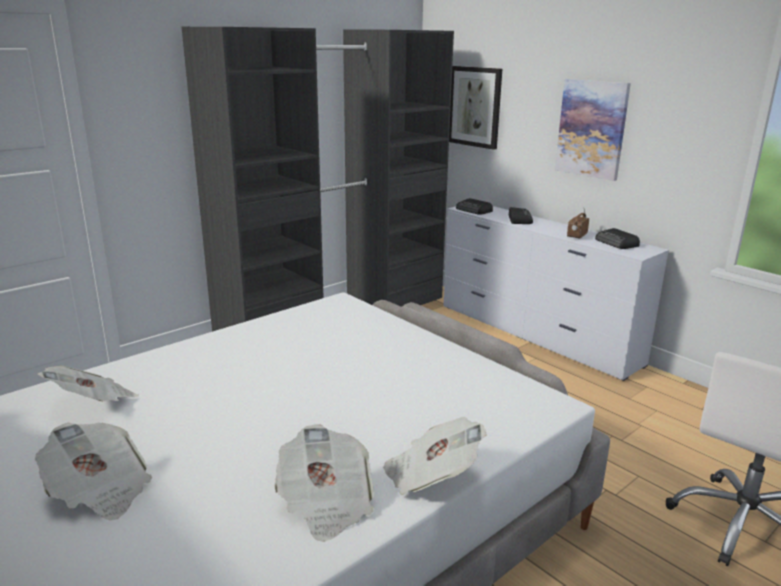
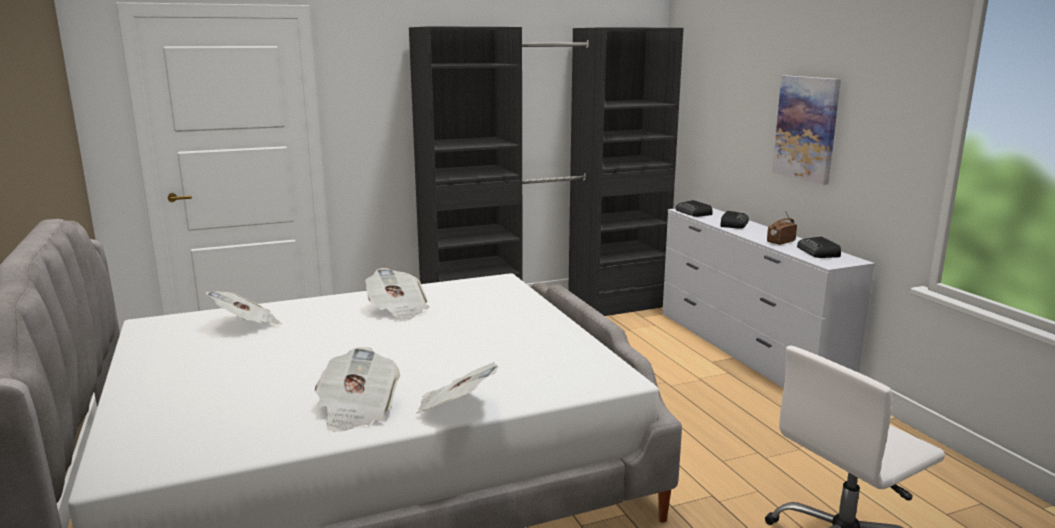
camera: 20 degrees right, 5 degrees down
(99, 491) = (209, 377): newspaper -> newspaper (398, 310)
(475, 107) = (708, 105): picture -> none

